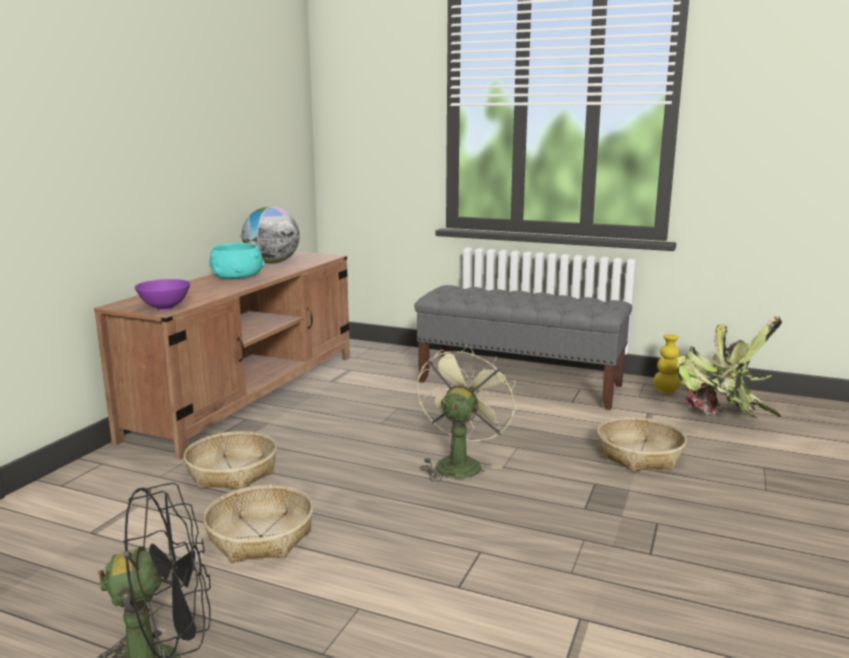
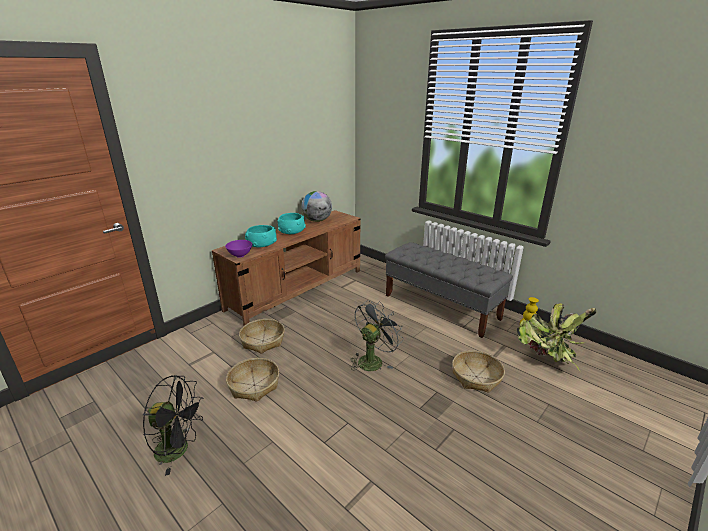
camera: 20 degrees right, 10 degrees up
(194, 293) = (261, 244): none -> turquoise bowl
(460, 463) = (373, 360): green fan -> grey fan

